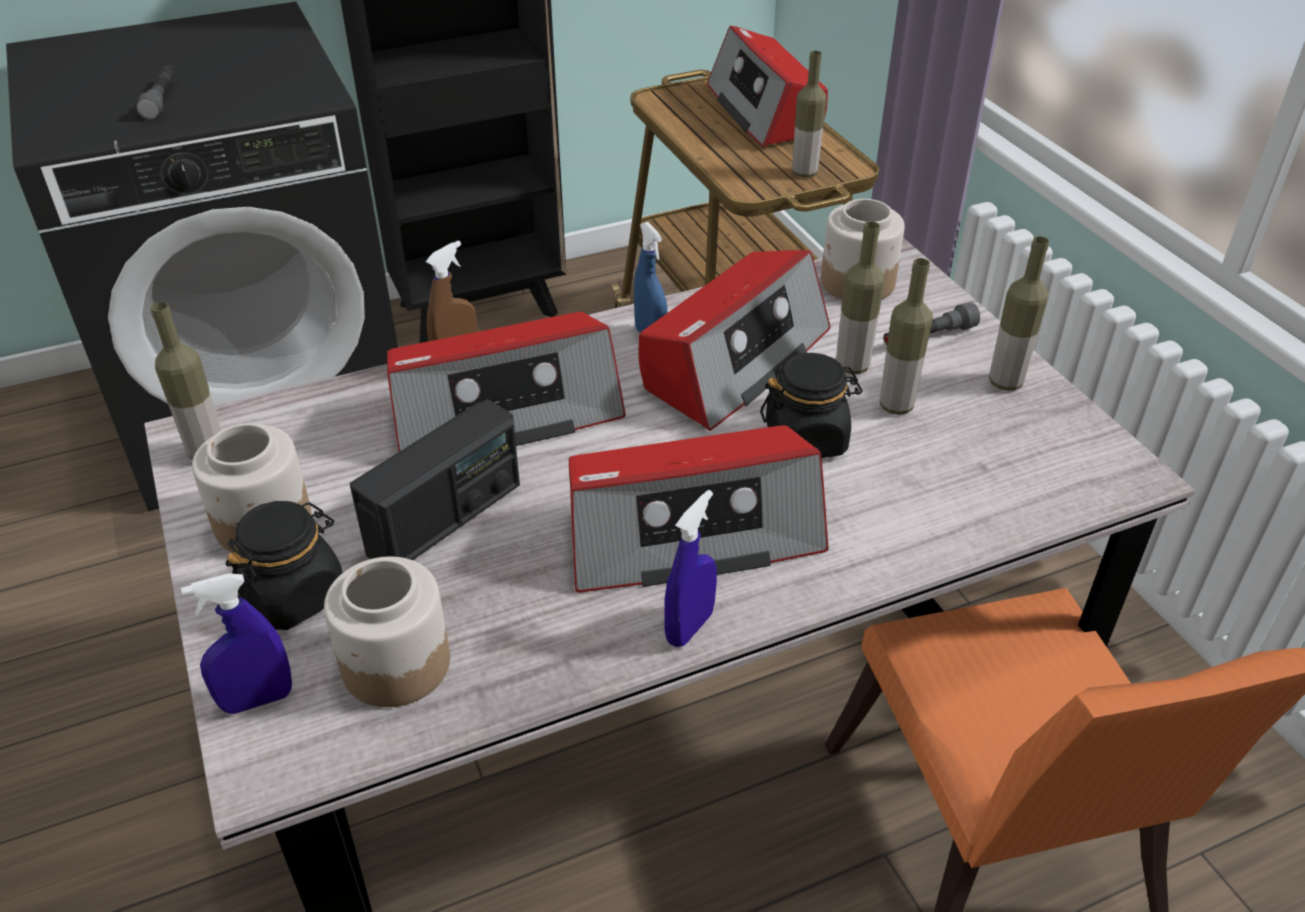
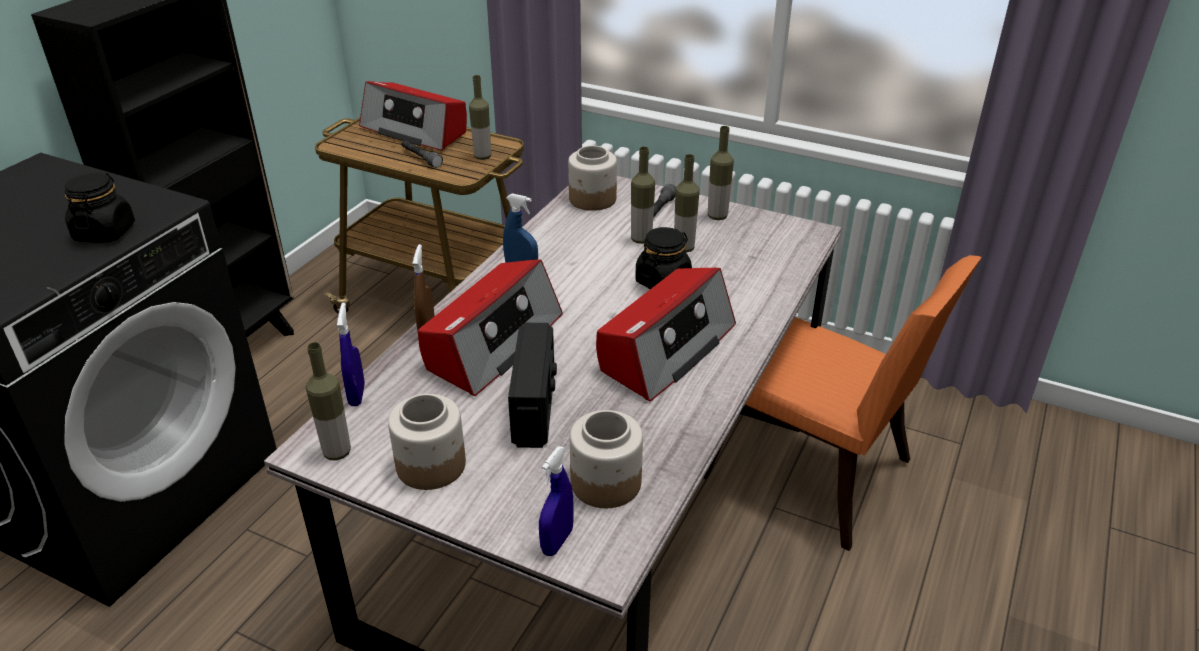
camera: 40 degrees left, 5 degrees down
(162, 100) = (40, 249): grey flashlight -> grey flashlight (421, 158)
(294, 595) = (504, 486): black jar -> black jar (105, 232)
(689, 627) = (719, 387): blue spray bottle -> blue spray bottle (357, 395)
(734, 360) = (580, 262): radio -> none

